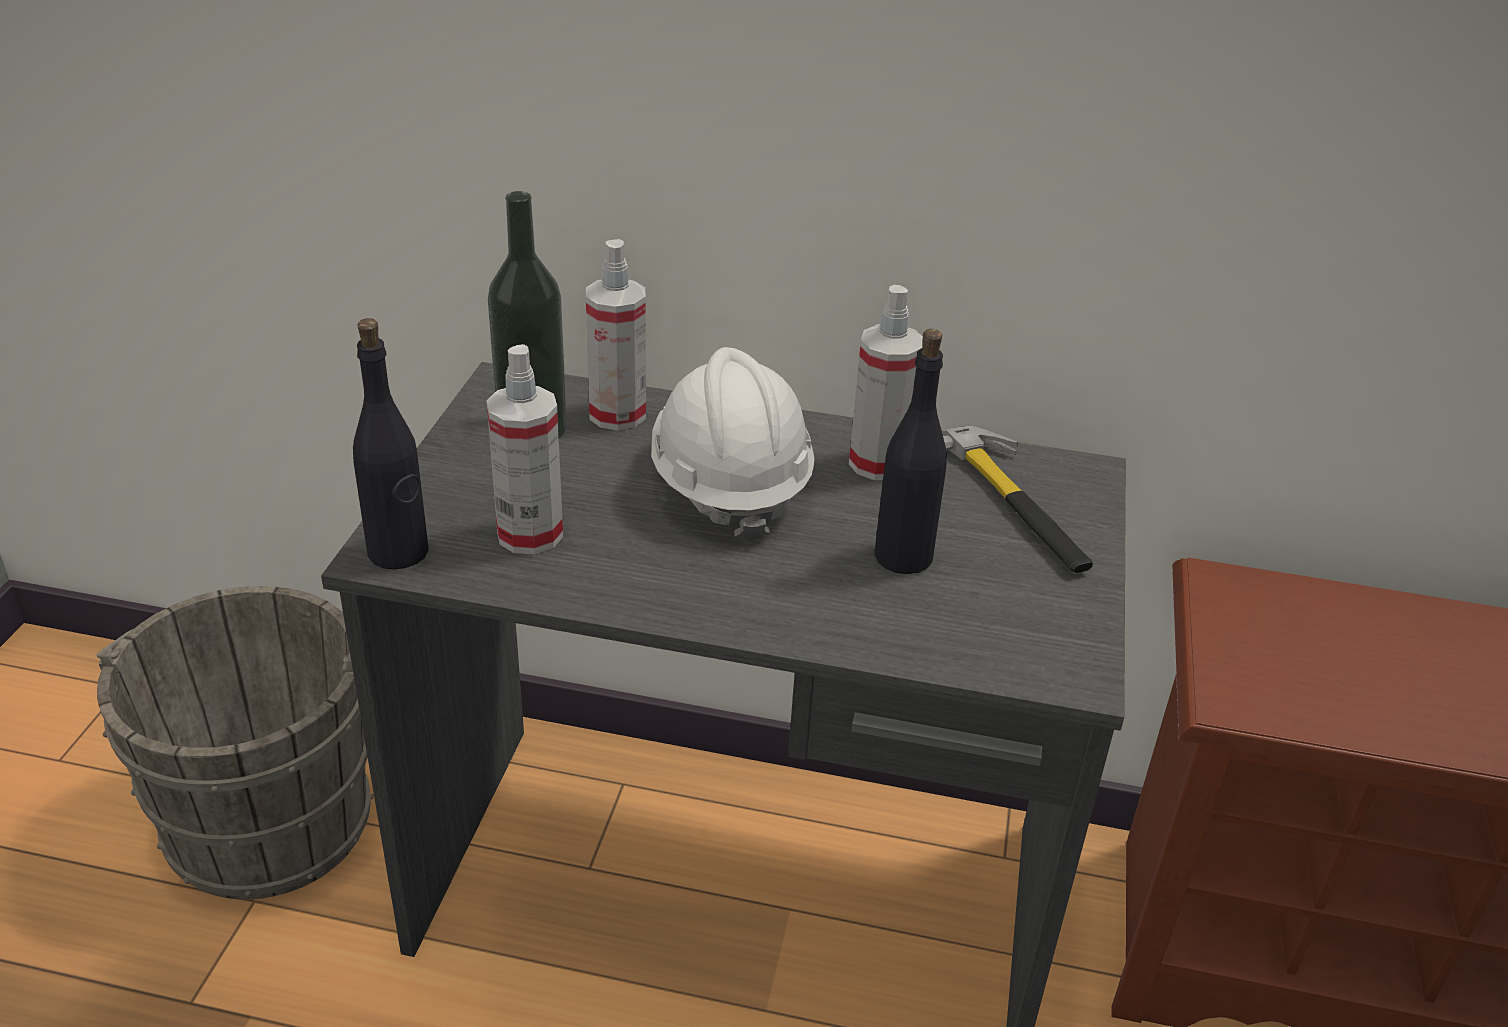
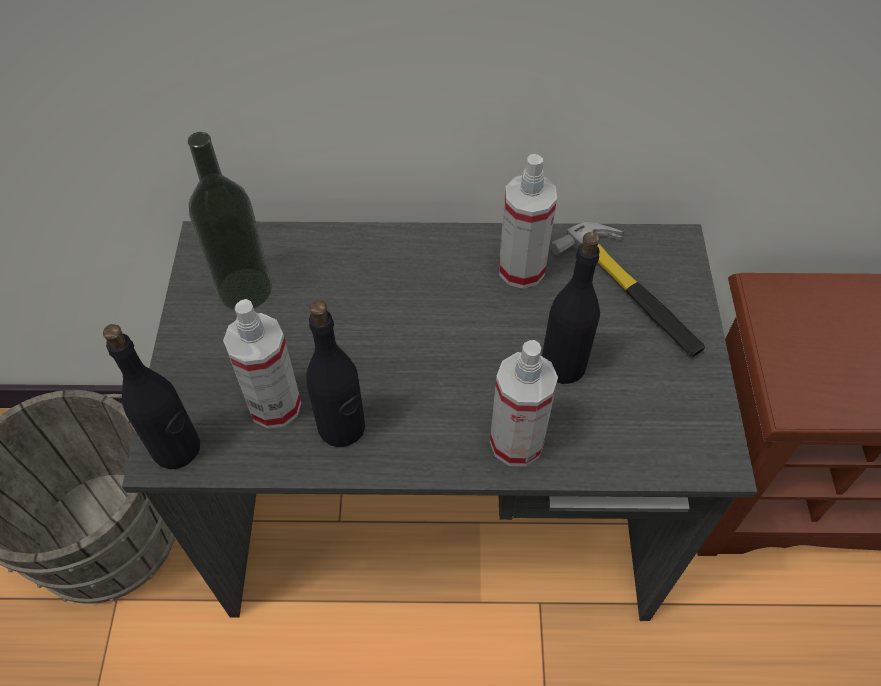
camera: 10 degrees left, 20 degrees up
(605, 567) = (342, 427): none -> black bottle
(617, 414) = (308, 258): spray bottle -> spray bottle (516, 442)
(729, 486) = (414, 318): white hard hat -> none

